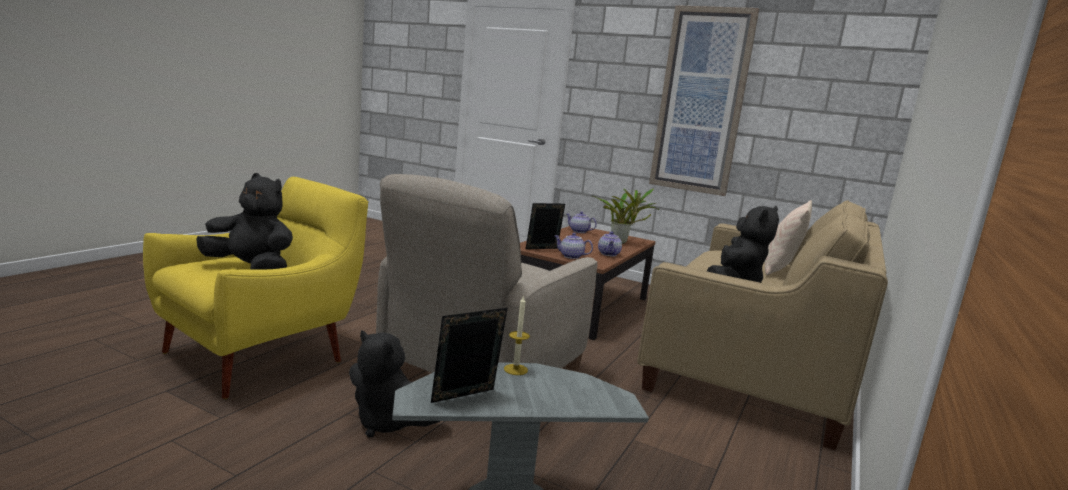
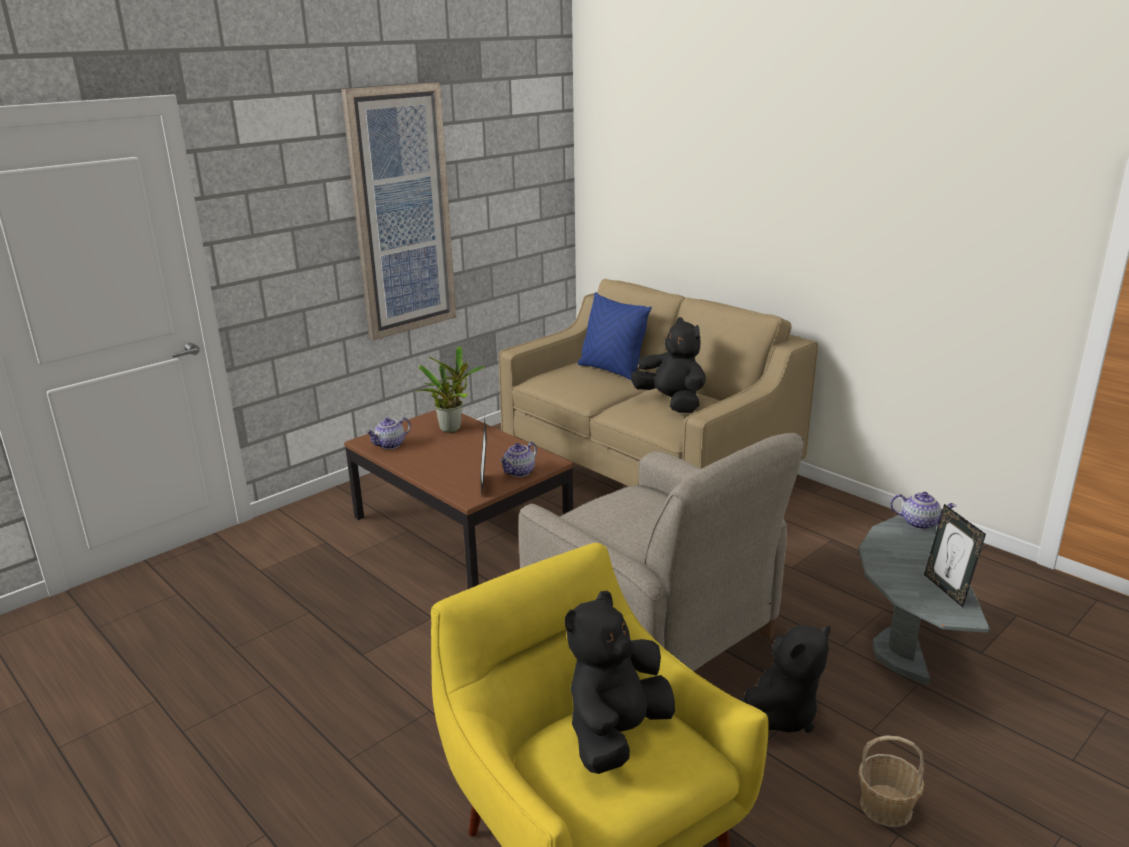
camera: 70 degrees left, 10 degrees up
(270, 471) = (886, 807): none -> basket
(515, 369) = (879, 558): candle -> none
(609, 254) = (509, 446): teapot -> teapot (920, 523)
(779, 270) = (611, 370): beige pillow -> blue pillow

